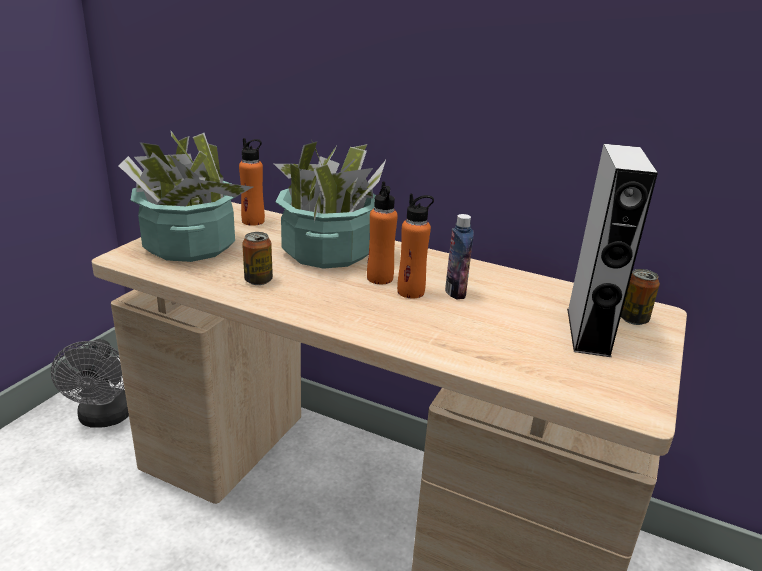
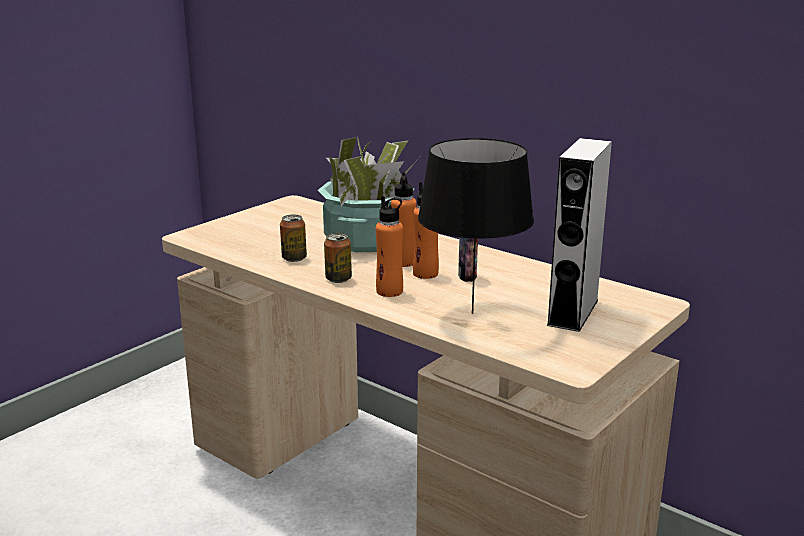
camera: 15 degrees right, 5 degrees down
(104, 418) = (174, 403): grey fan -> none
(189, 245) = (246, 229): potted plant -> none
(253, 221) = (311, 212): orange bottle -> orange bottle (389, 291)
(490, 342) = (473, 314): none -> black table lamp
(633, 319) = (627, 306): can -> can (338, 279)

